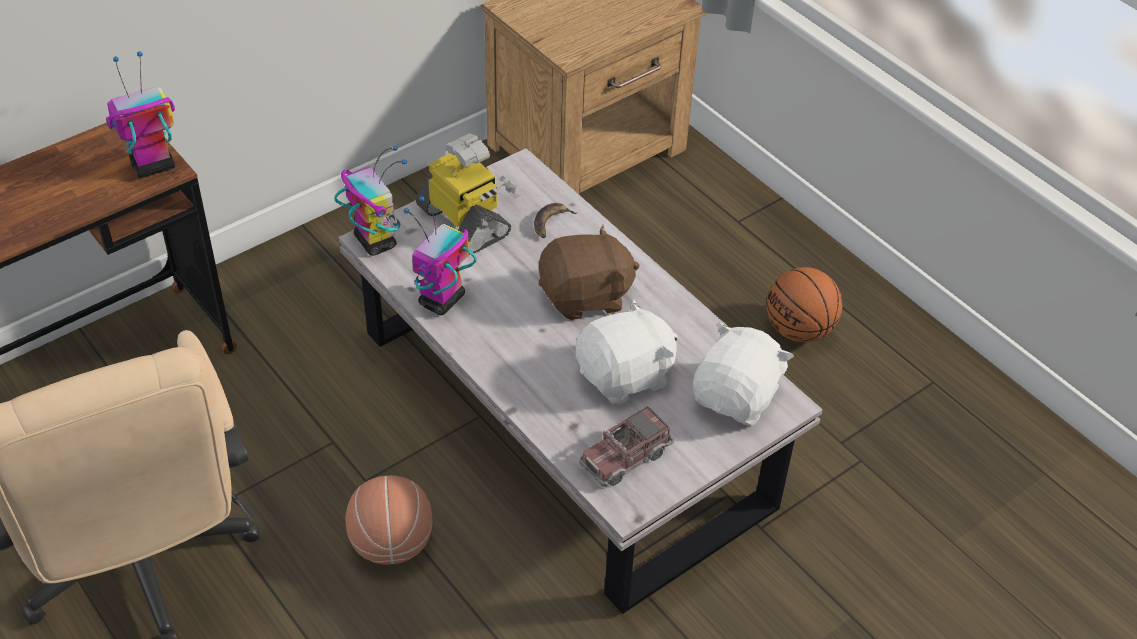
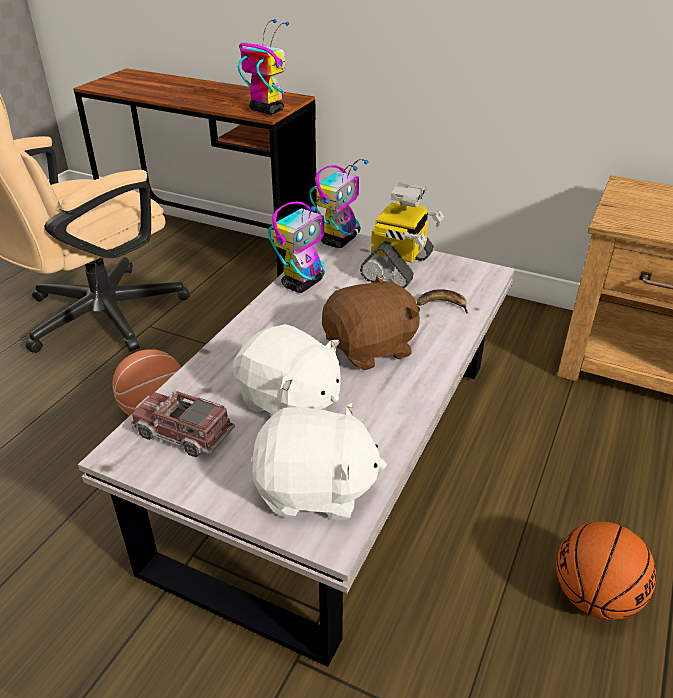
camera: 65 degrees right, 10 degrees down
(441, 301) = (302, 283): toy robot -> toy robot turned 120 degrees clockwise
(585, 296) = (371, 349): brown plush toy -> brown plush toy turned 75 degrees counterclockwise

